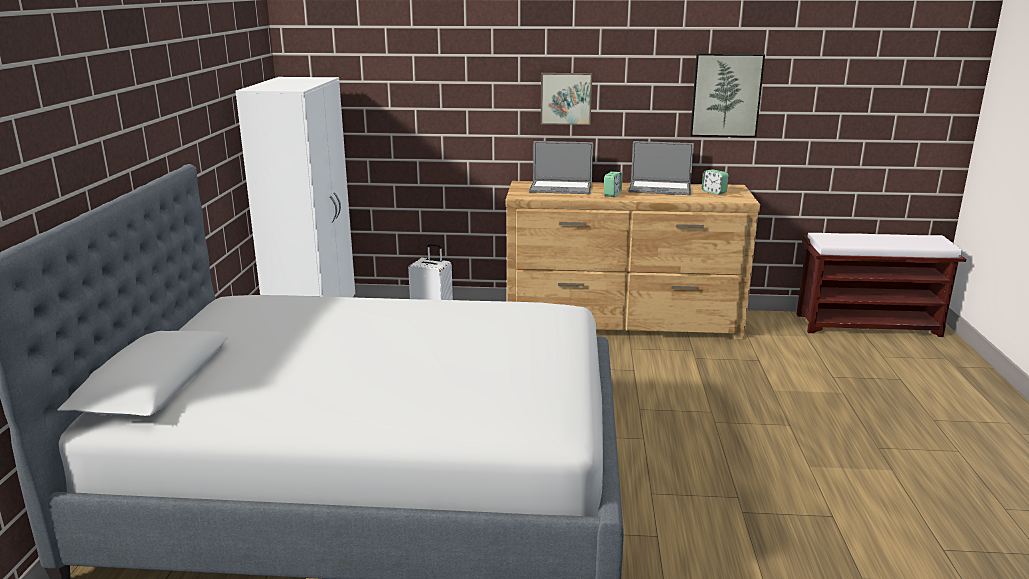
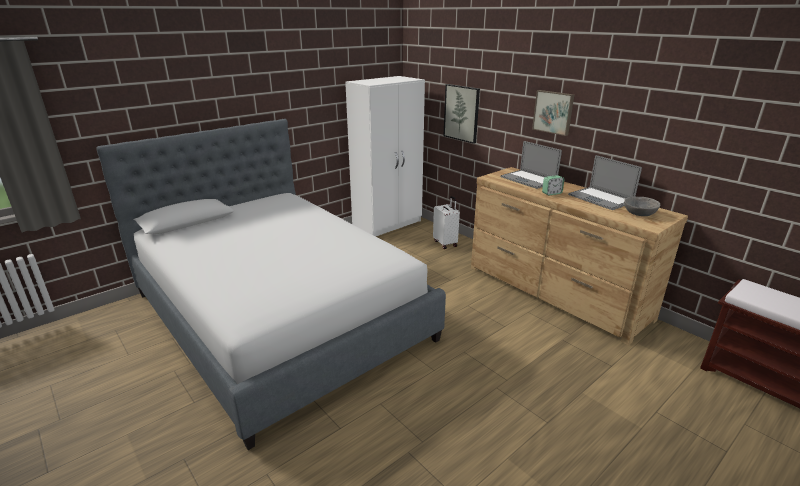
camera: 45 degrees right, 5 degrees up
(714, 192) = (639, 213): alarm clock -> grey bowl
(726, 95) = (684, 129): picture -> picture (461, 113)

